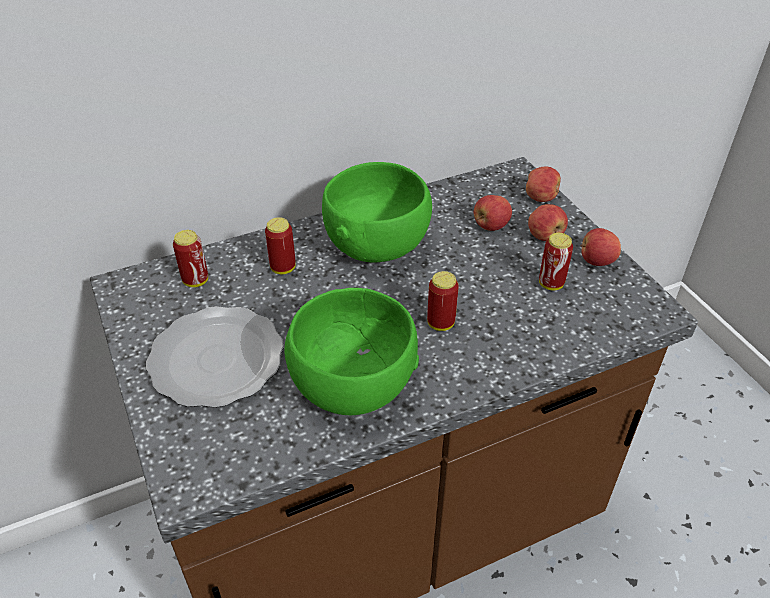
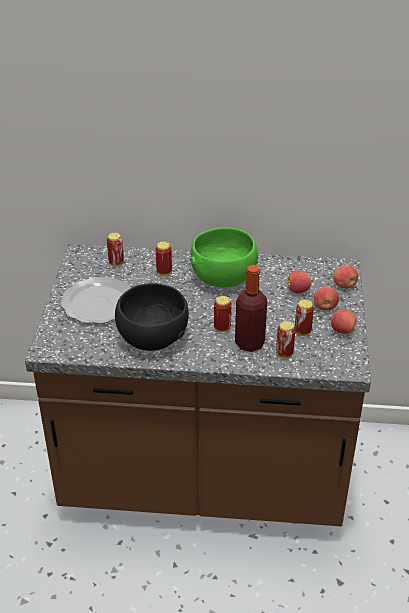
camera: 30 degrees right, 5 degrees down
(352, 385) = (152, 338): green bowl -> black bowl
(498, 331) = (249, 343): none -> bottle
(558, 327) = (284, 354): none -> can

